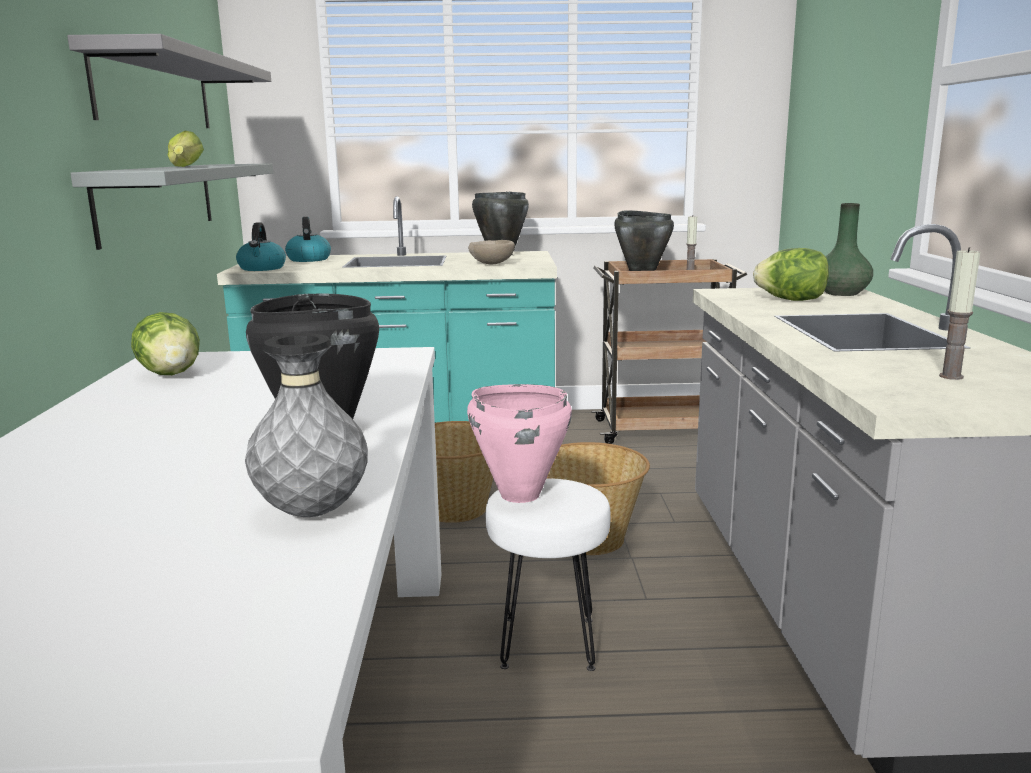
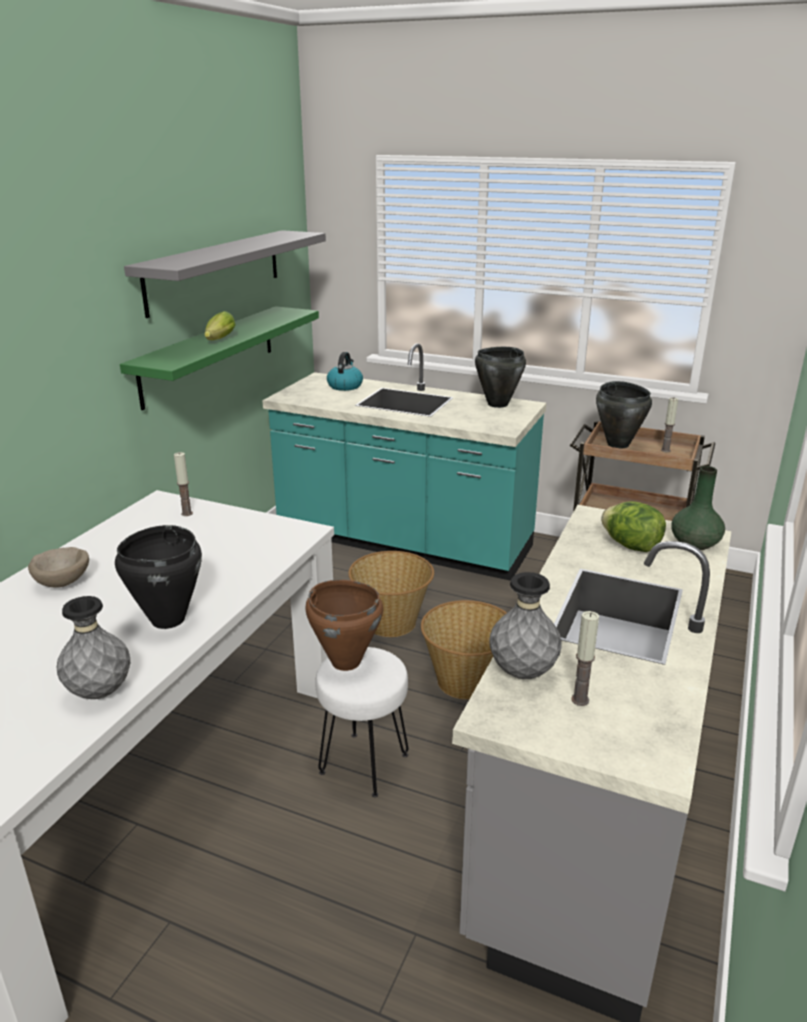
camera: 25 degrees right, 10 degrees up
(158, 200) = (210, 354): grey shelf -> green shelf
(171, 374) = (150, 522): lettuce -> none
(218, 362) = (187, 513): none -> candle
(262, 268) = (298, 397): kettle -> none
(492, 264) = (470, 422): beige bowl -> beige bowl (64, 581)
(519, 494) = (345, 661): pink cooking pot -> brown cooking pot
(860, 372) = (522, 672): none -> grey vase

